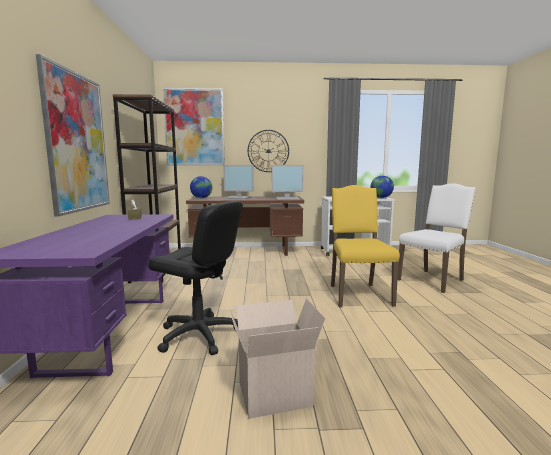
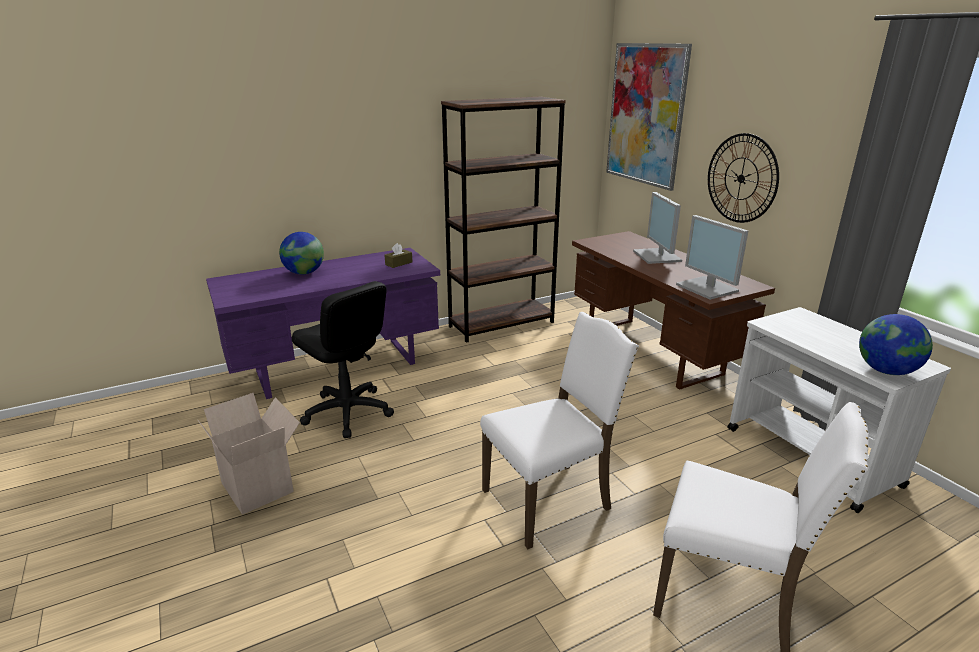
camera: 65 degrees right, 15 degrees up
(77, 142) = (362, 173): picture -> none
(199, 335) = (348, 412): black office chair -> black office chair turned 45 degrees counterclockwise
(201, 198) = (613, 240): globe -> globe (304, 273)
(358, 294) = (550, 500): yellow chair -> white chair

